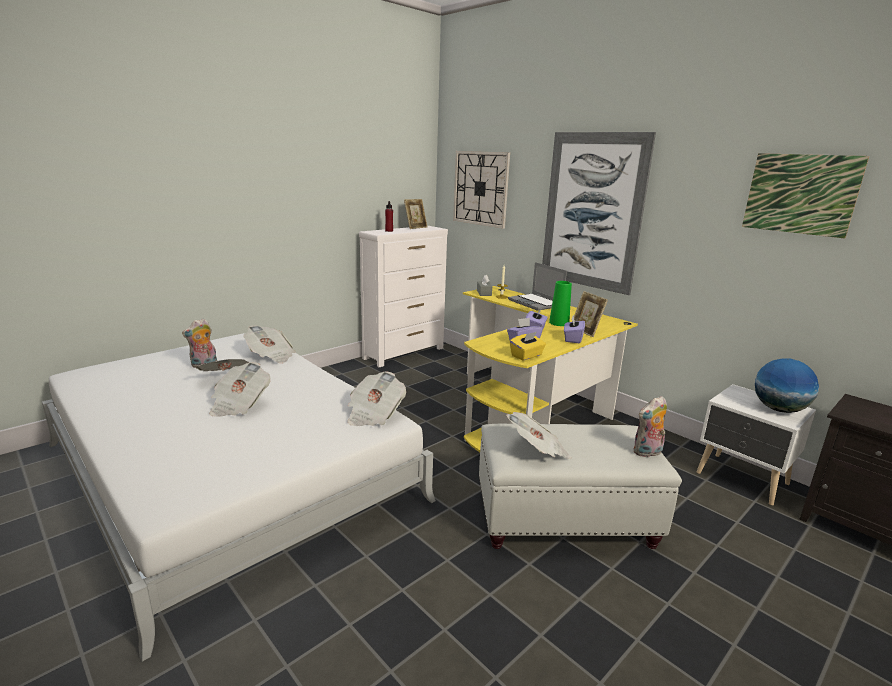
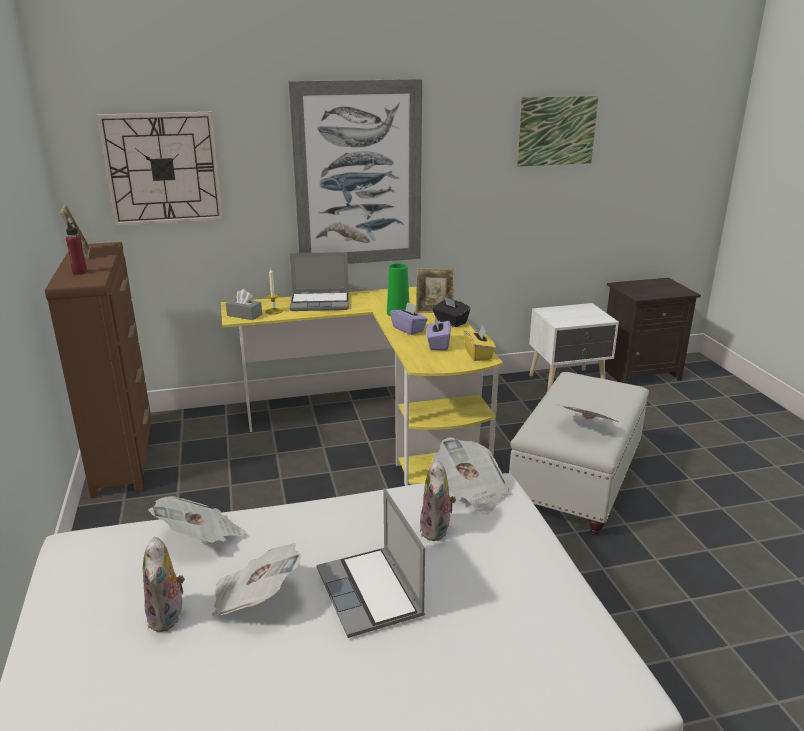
camera: 60 degrees left, 5 degrees up
(239, 404) = (371, 593): newspaper -> laptop
(404, 353) = (124, 456): white dresser -> brown dresser
(572, 339) = (450, 322): purple tissue box -> black tissue box
(647, 453) = (613, 385): plush toy -> plush toy (437, 530)
(779, 409) = (585, 313): globe -> none

